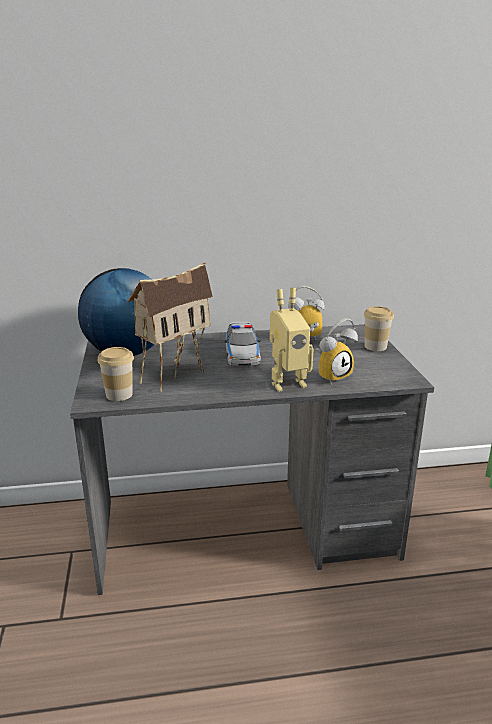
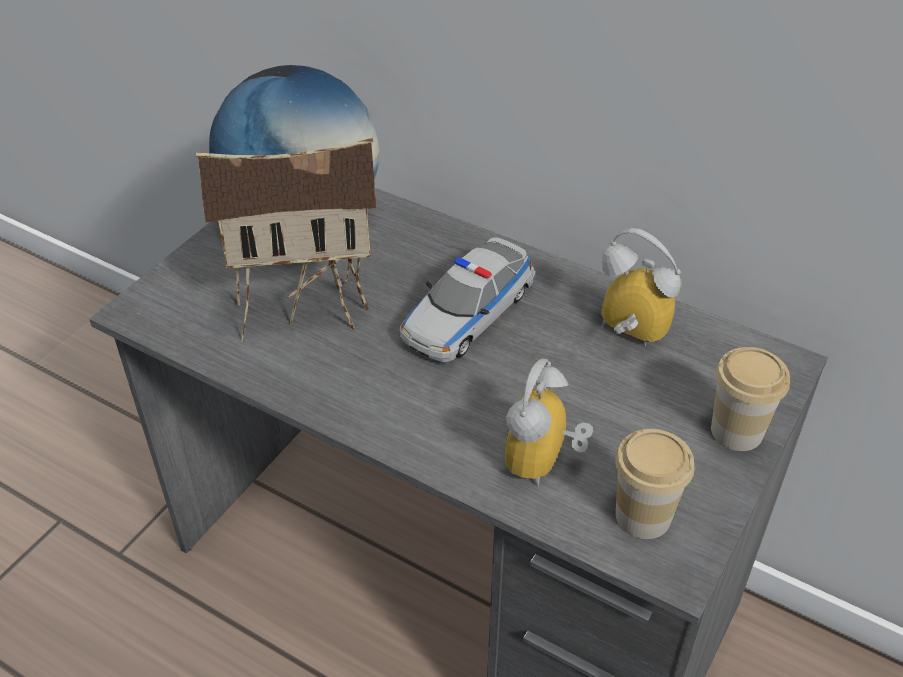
camera: 40 degrees right, 20 degrees up
(119, 395) = (184, 314): cup -> cup (643, 516)
(286, 382) = (444, 433): toy robot -> none
(332, 375) = (544, 463): alarm clock -> alarm clock turned 105 degrees clockwise

